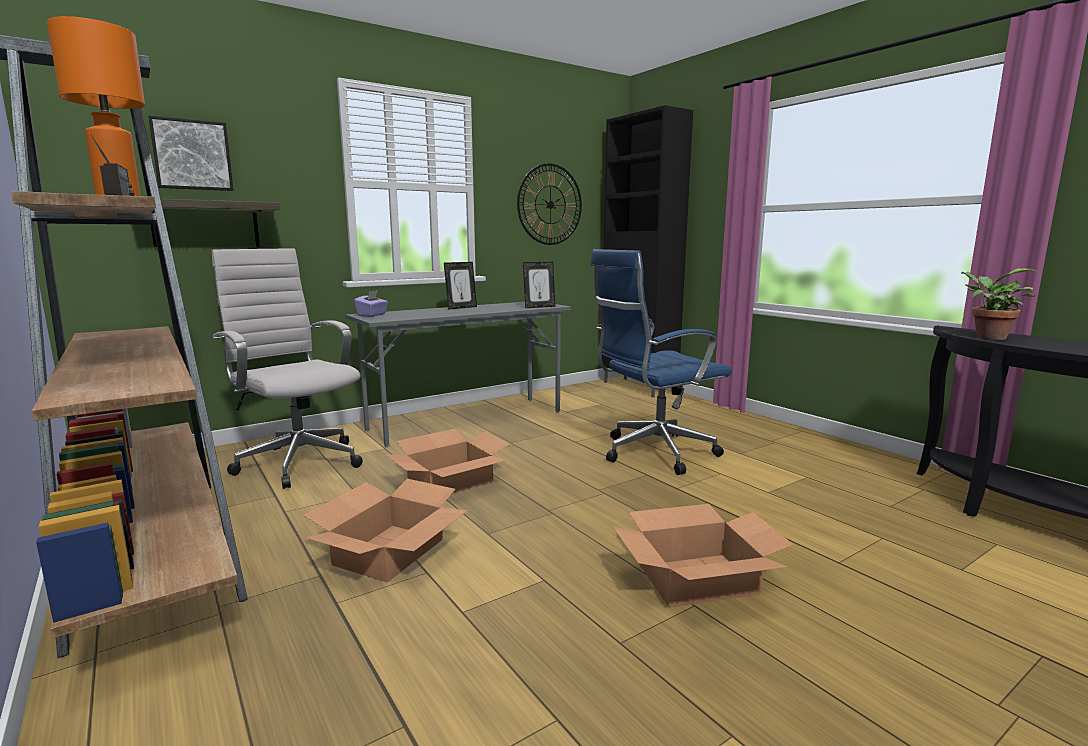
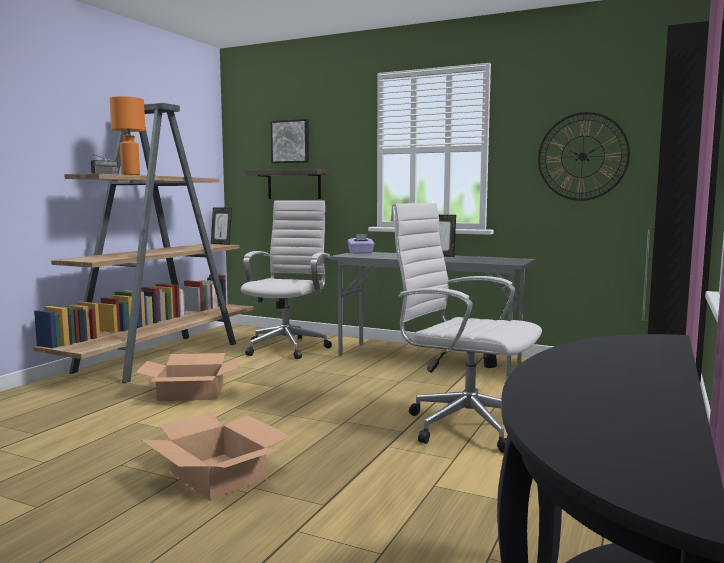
camera: 60 degrees right, 5 degrees down
(450, 481) = (303, 382): cardboard box -> none
(539, 307) = (493, 262): picture frame -> picture frame (221, 244)
(653, 453) = (462, 425): blue office chair -> white office chair
(986, 337) = (595, 348): potted plant -> none

